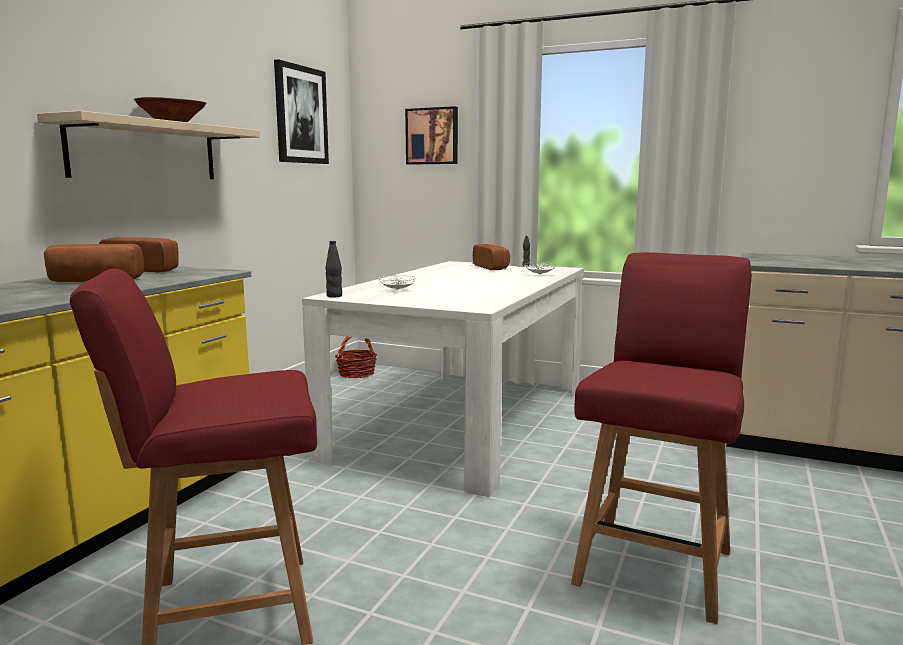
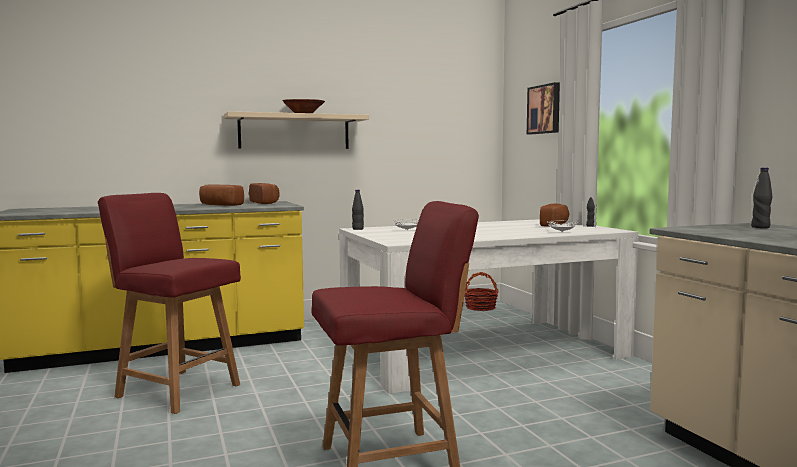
camera: 45 degrees right, 5 degrees down
(300, 115) = (440, 100): picture -> none
(781, 256) = (760, 227): none -> black bottle

